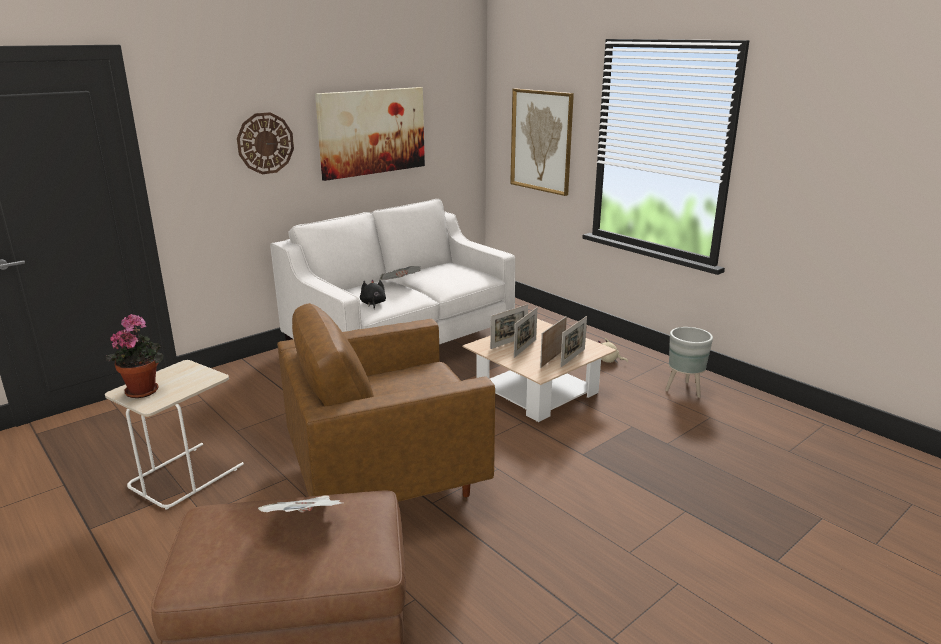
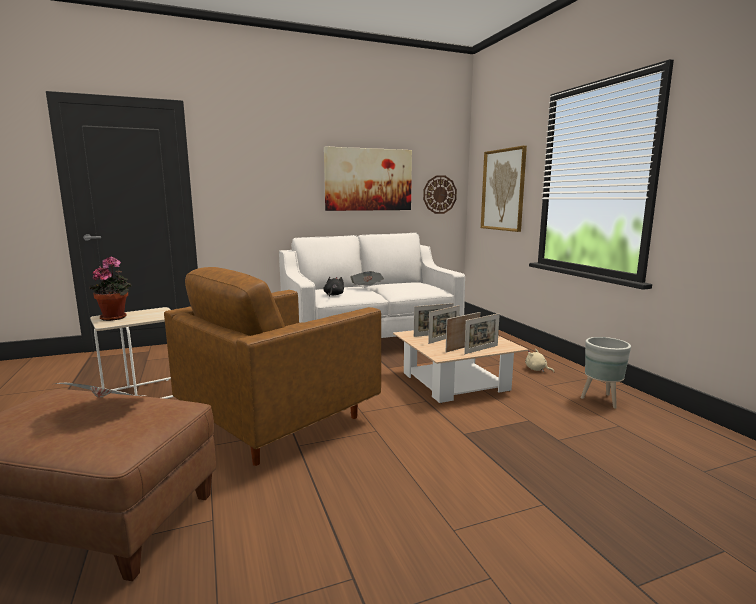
camera: 20 degrees right, 10 degrees down
(265, 143) = (282, 178): wall clock -> wall clock (439, 194)
(387, 477) = (279, 420): brown armchair -> brown armchair turned 45 degrees counterclockwise

